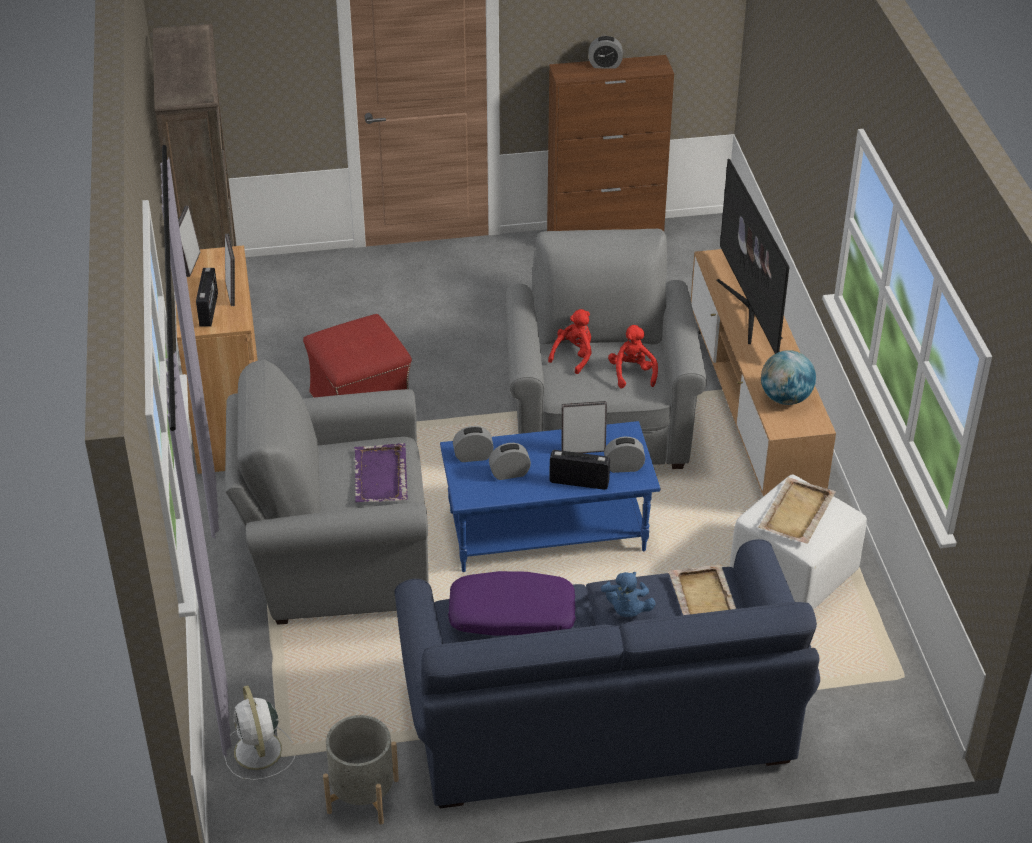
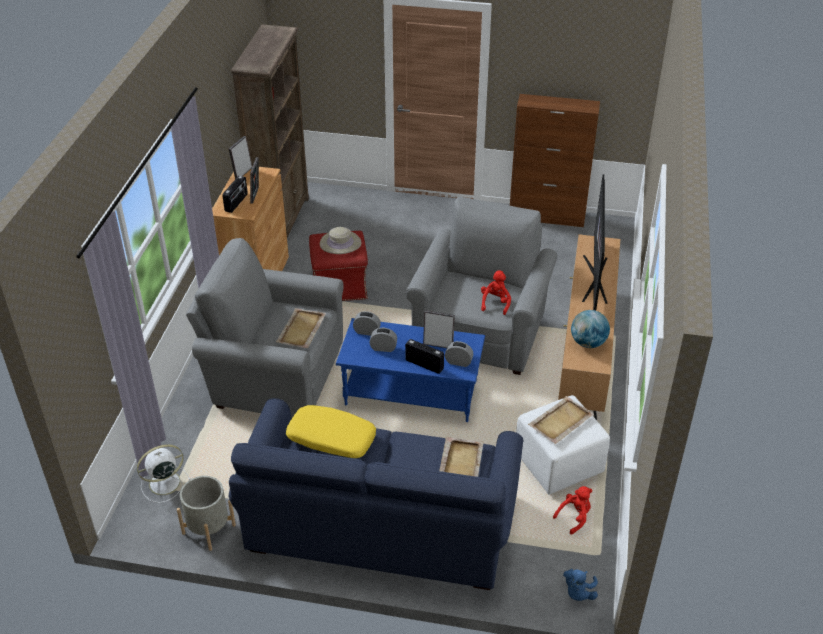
camera: 20 degrees right, 0 degrees up
(258, 752) = (163, 483): white fan -> white fan turned 60 degrees clockwise
(359, 339) = (340, 243): none -> beige hat
(380, 476) = (301, 330): purple tray -> beige tray
(511, 616) = (331, 439): purple pillow -> yellow pillow
(574, 356) = (464, 283): red plush toy -> red plush toy (574, 517)
(605, 65) = (555, 100): alarm clock -> none
(626, 610) = (406, 455): blue plush toy -> blue plush toy (578, 593)

